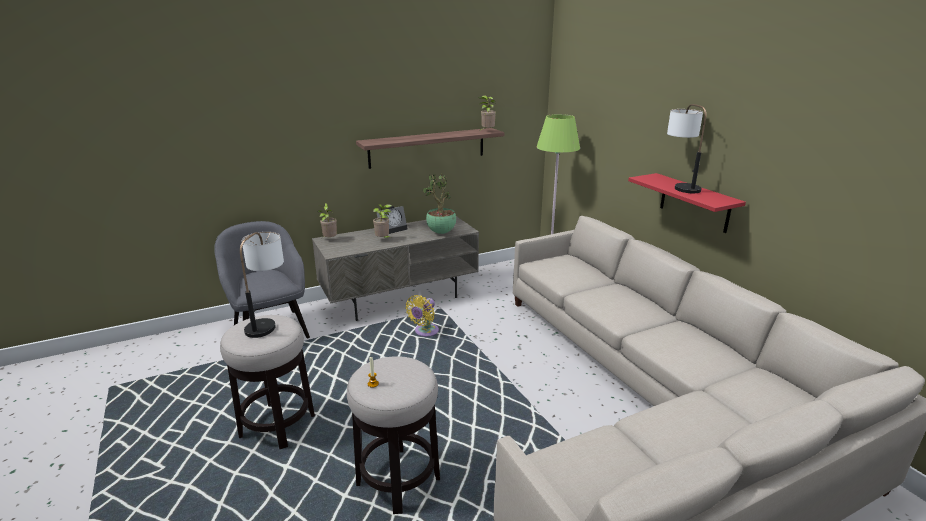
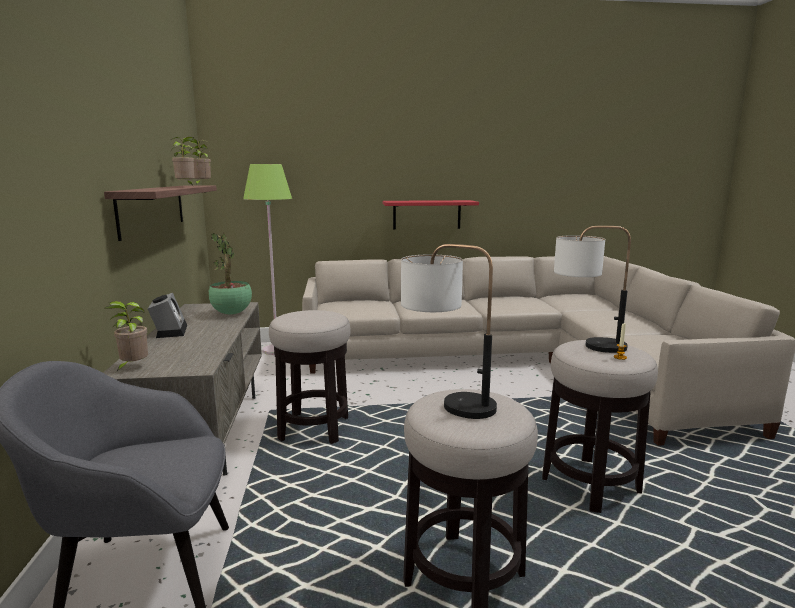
camera: 70 degrees left, 10 degrees down
(383, 239) = (200, 338): potted plant -> potted plant (186, 186)
(425, 332) = (314, 428): yellow fan -> stool
(680, 185) = (423, 200): table lamp -> table lamp (585, 346)

